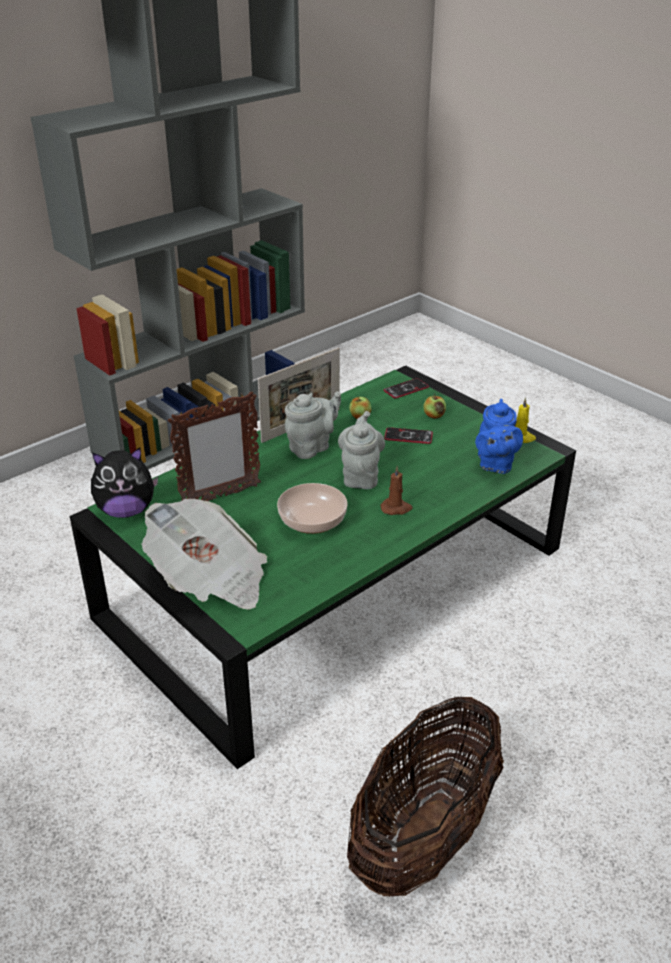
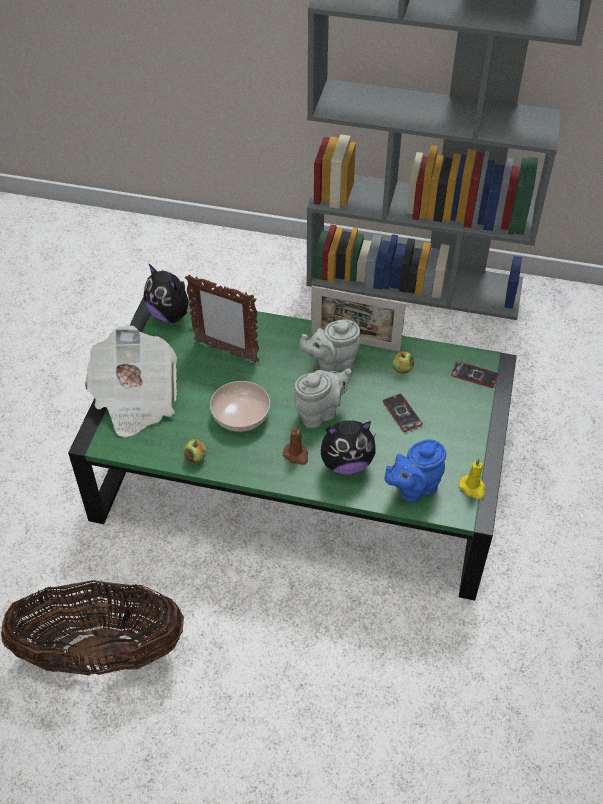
camera: 55 degrees right, 15 degrees up
(312, 447) = (332, 364): grey teapot -> grey teapot turned 150 degrees clockwise
(433, 486) = (346, 463): none -> plush toy
(434, 415) = (450, 413): apple -> apple (195, 457)

